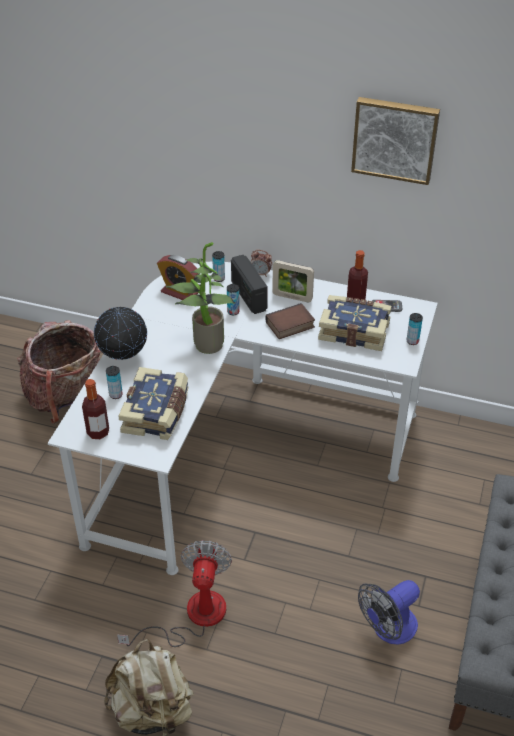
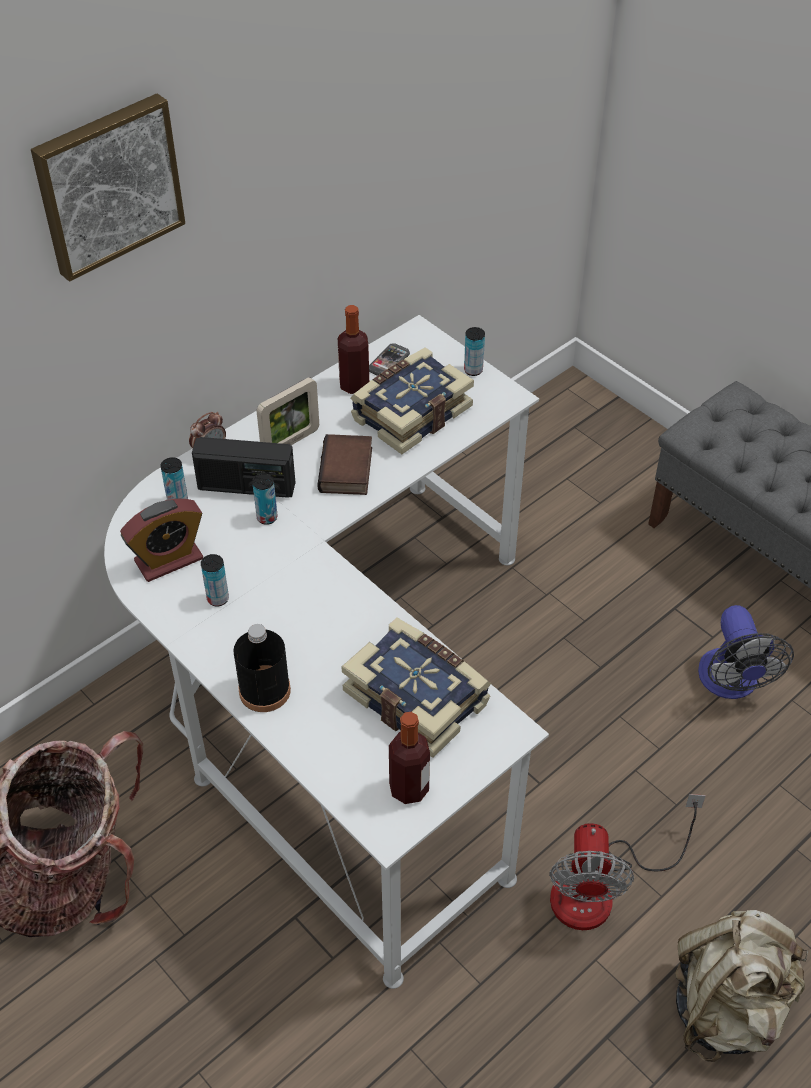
camera: 60 degrees left, 5 degrees up
(116, 395) = (341, 733): can -> can (218, 599)
(123, 358) = (264, 690): globe -> black bottle
(193, 616) = (600, 888): fan -> fan turned 120 degrees counterclockwise
(204, 346) = (315, 581): potted plant -> none
(395, 139) = (332, 116): picture -> picture (107, 184)

